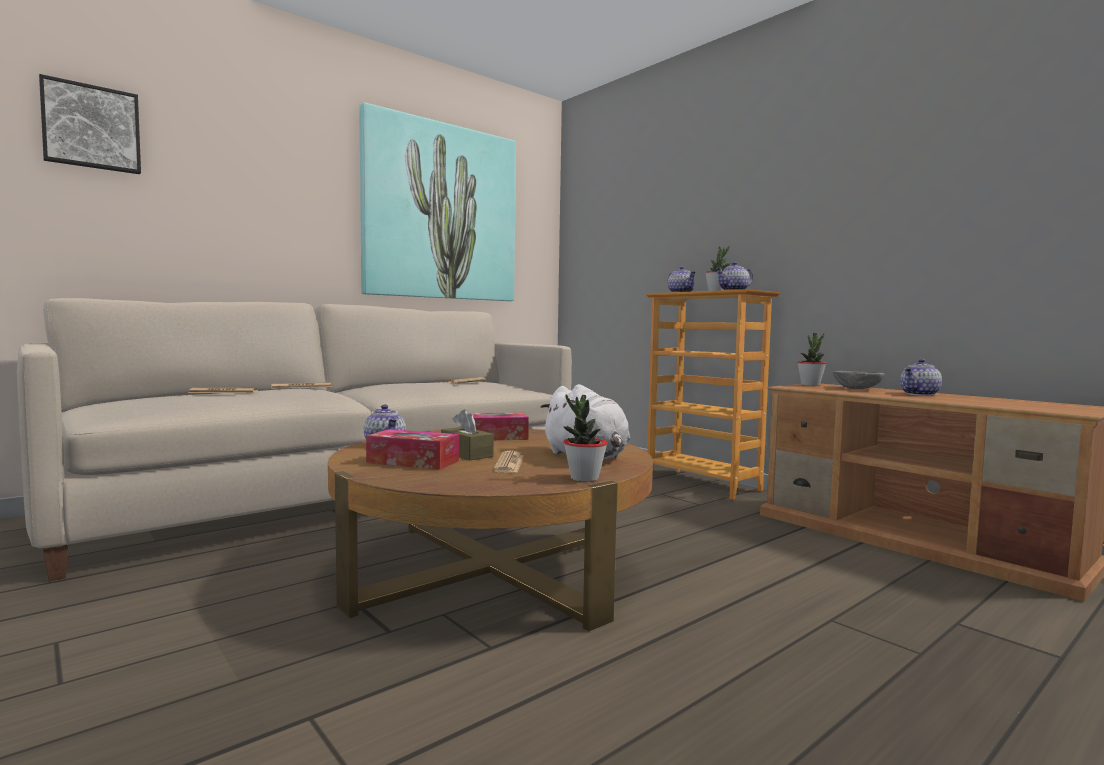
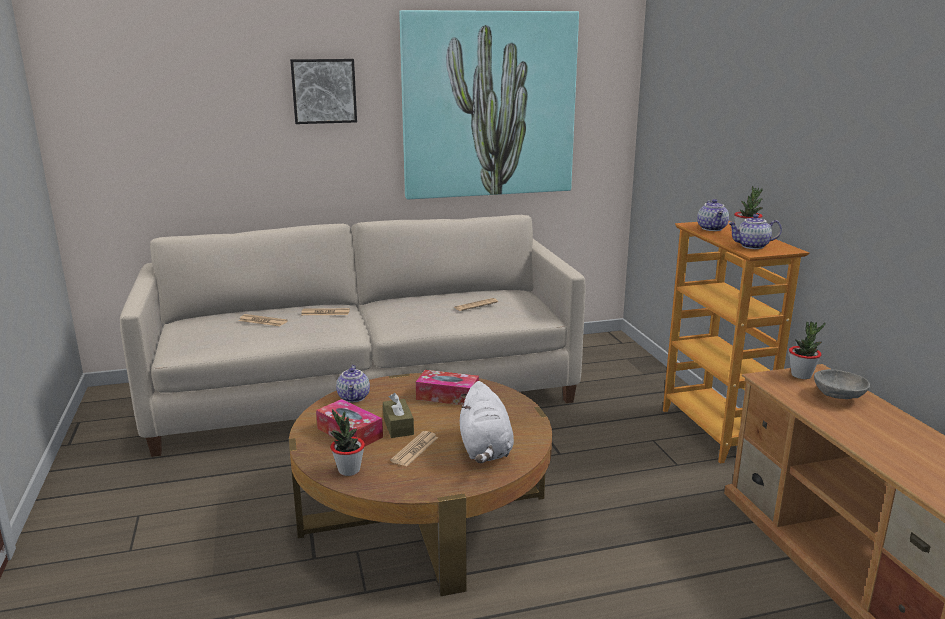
camera: 25 degrees right, 15 degrees up
(91, 127) = (175, 85): picture -> picture (324, 91)
(584, 478) = (446, 486): potted plant -> potted plant (349, 470)
(920, 394) = (884, 428): teapot -> none

